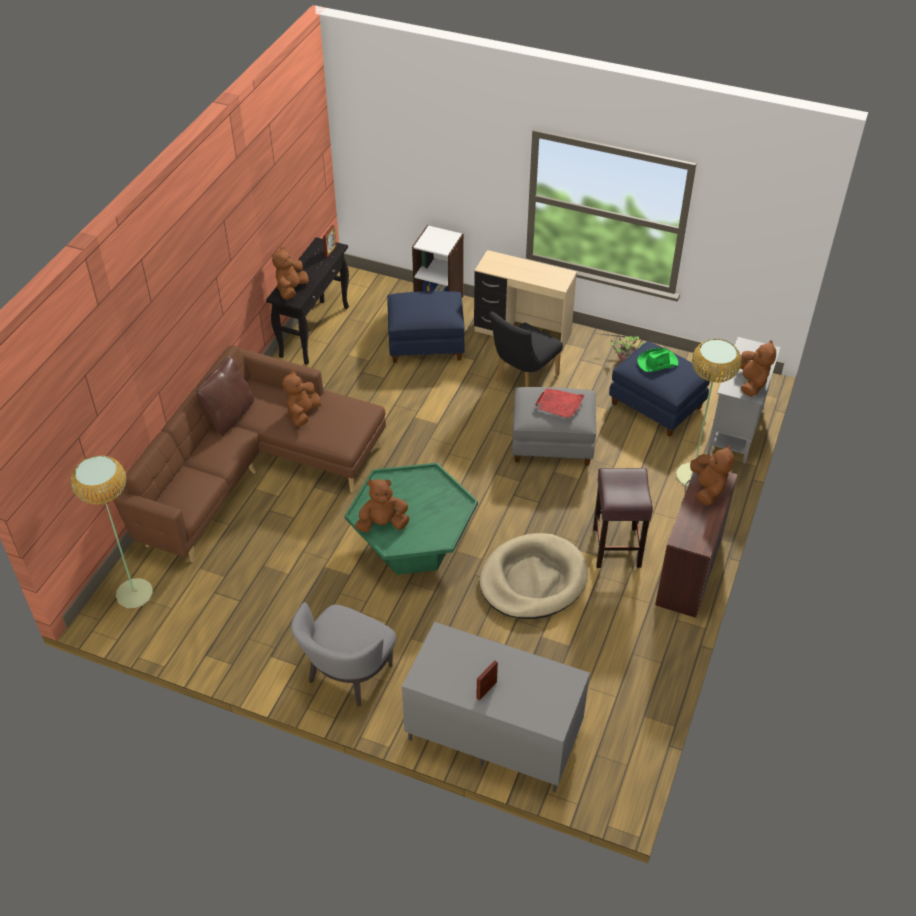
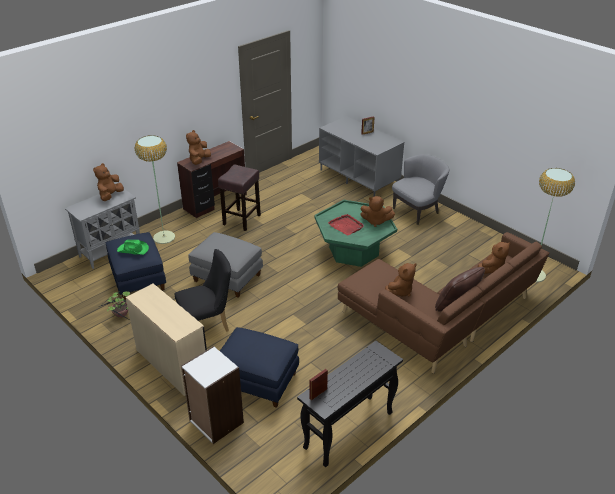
camera: 155 degrees left, 10 degrees down
(291, 289) = (375, 361): brown plush toy -> brown plush toy (492, 269)
(533, 580) = (298, 219): beige dog bed -> none
(559, 404) = (222, 244): red tray -> red tray (346, 226)

